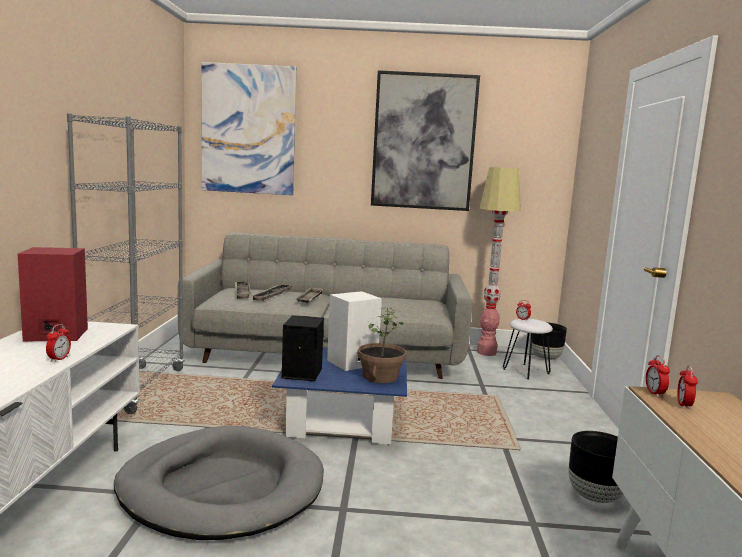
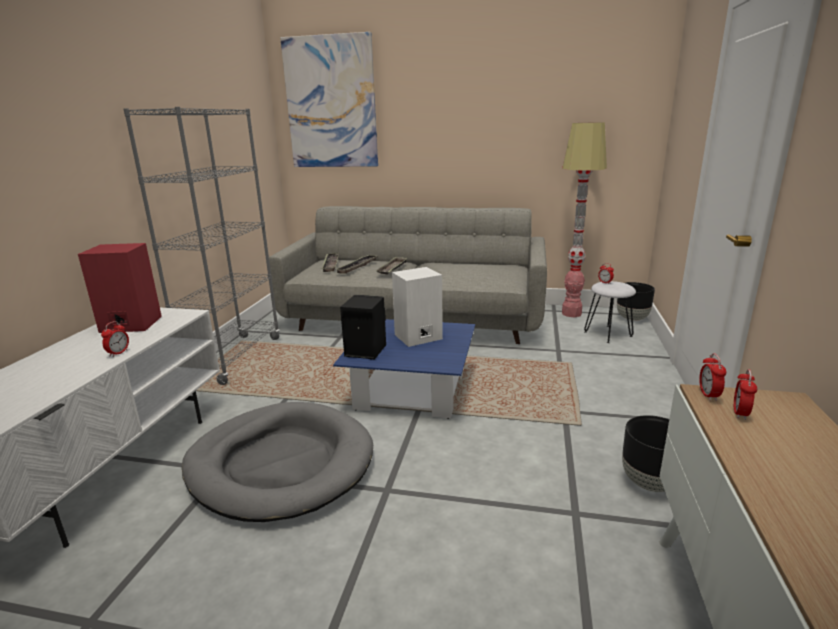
camera: 10 degrees right, 10 degrees up
(380, 376) = (440, 353): potted plant -> none
(423, 142) = (504, 101): picture -> none

